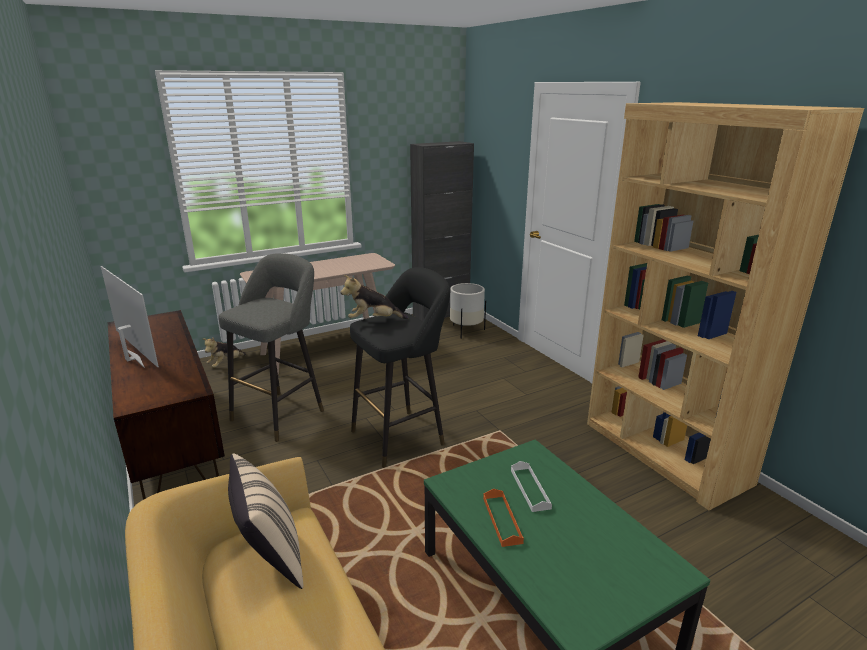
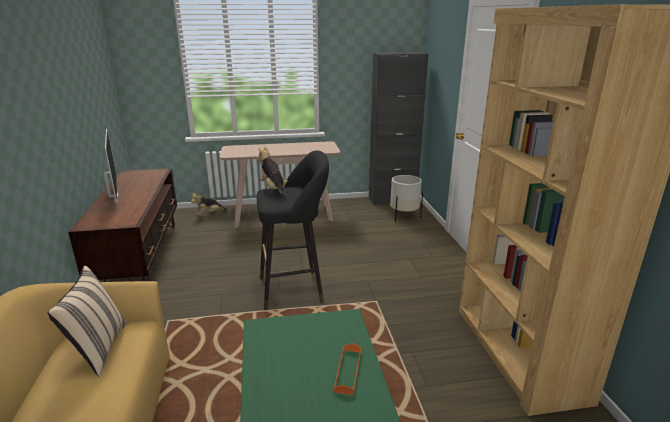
camera: 20 degrees right, 0 degrees up
(281, 413) = (221, 255): grey stool -> none
(373, 320) = (274, 190): plush toy -> plush toy turned 45 degrees clockwise
(502, 520) = (276, 366): orange tray -> orange tray (348, 371)
(530, 489) = (320, 347): white tray -> none

